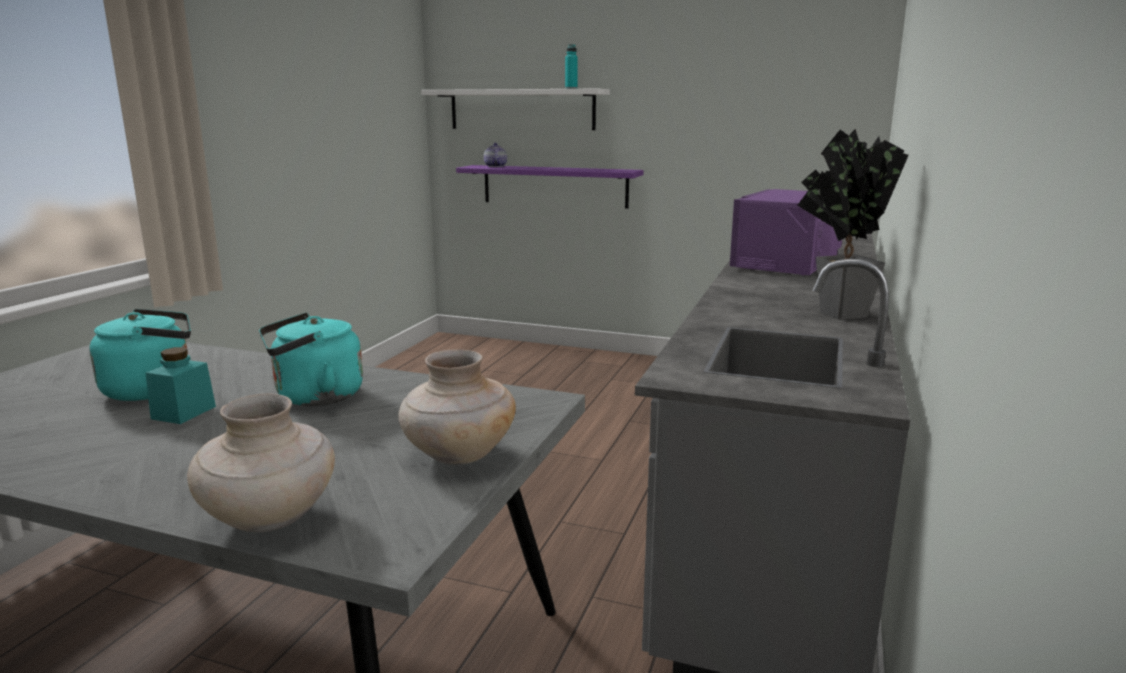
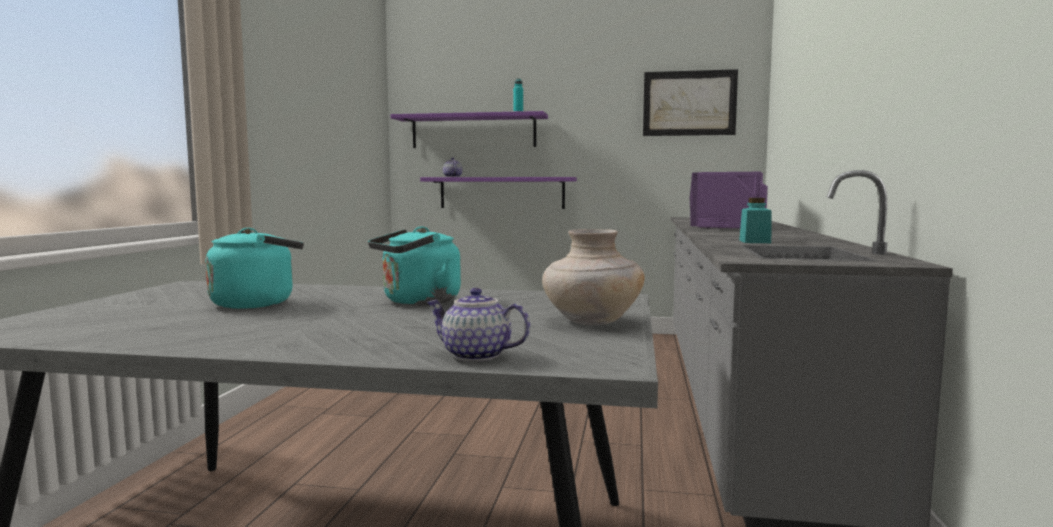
camera: 10 degrees left, 10 degrees down
(184, 412) = (306, 312): turquoise jar -> turquoise jar (754, 241)
(269, 519) = (475, 355): beige vase -> teapot
(521, 109) = (473, 131): white shelf -> purple shelf
(789, 76) = (689, 103): none -> picture
(835, 313) = (806, 240): potted plant -> none

